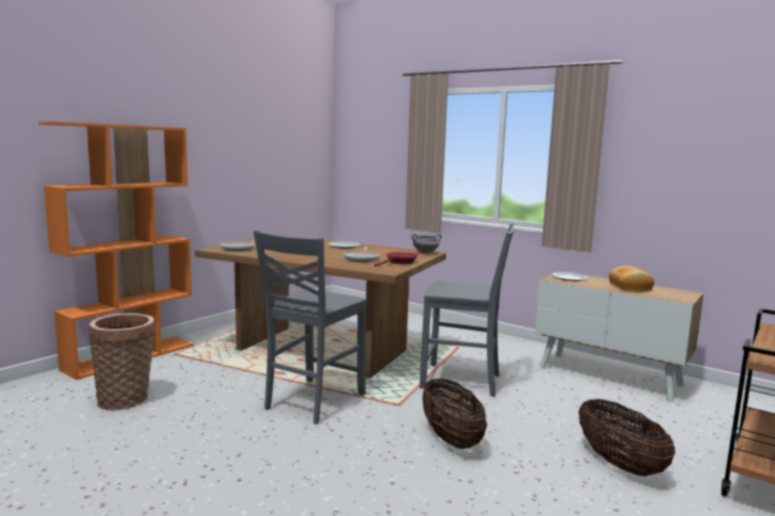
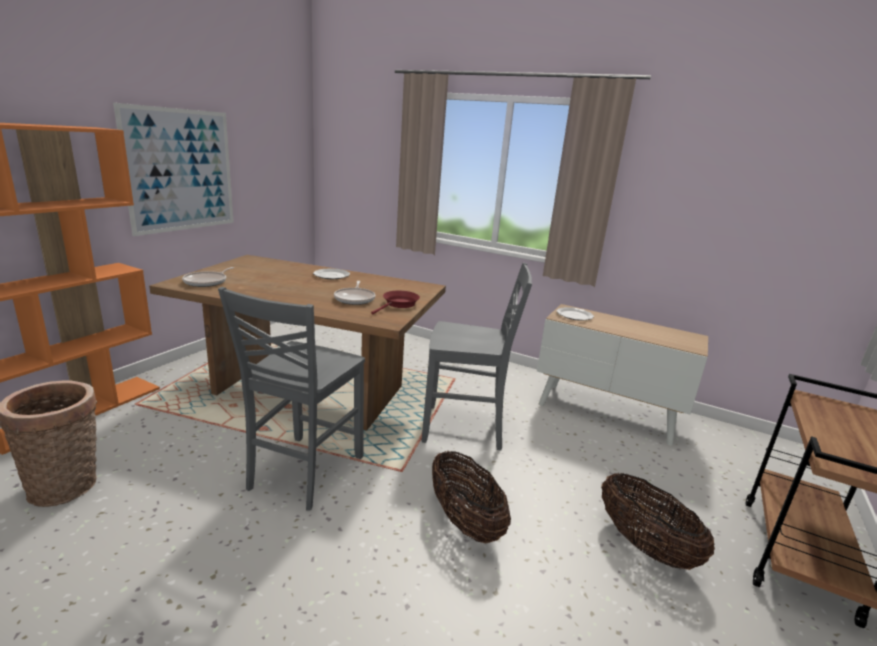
camera: 10 degrees left, 10 degrees up
(222, 162) = (181, 170): none -> picture
(425, 253) = (424, 286): grey cooking pot -> none
(629, 288) = (637, 330): bread -> none

